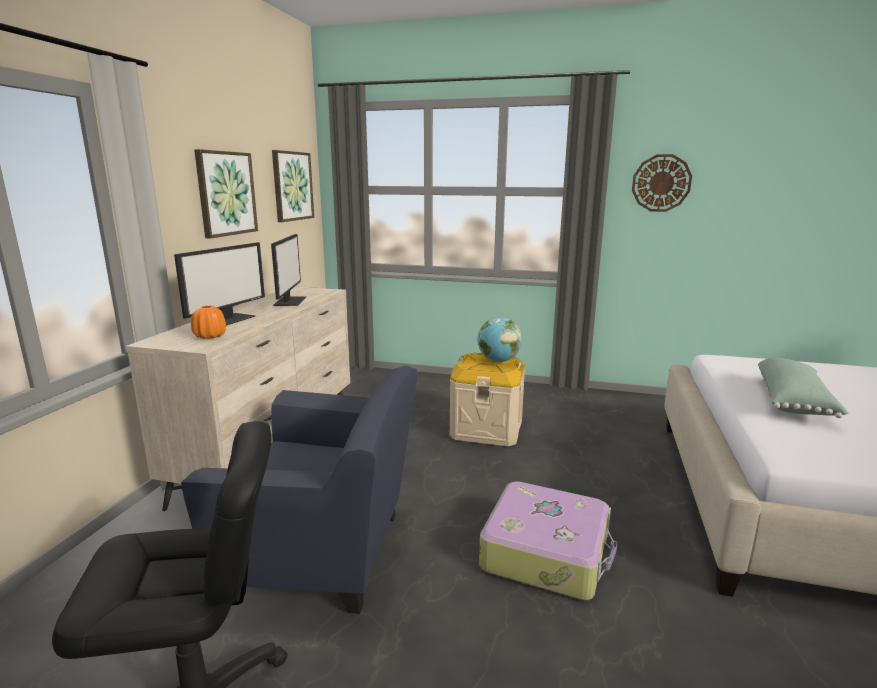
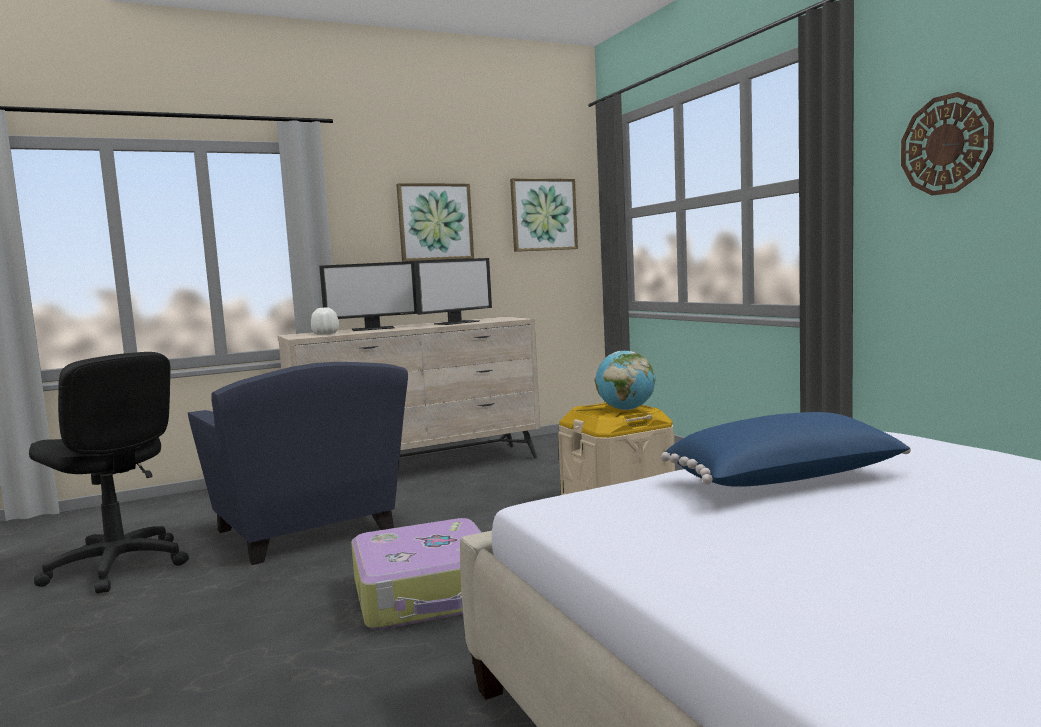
camera: 50 degrees right, 10 degrees down
(210, 336) = (325, 334): orange vase -> white vase
(793, 402) = (786, 482): green pillow -> blue pillow

